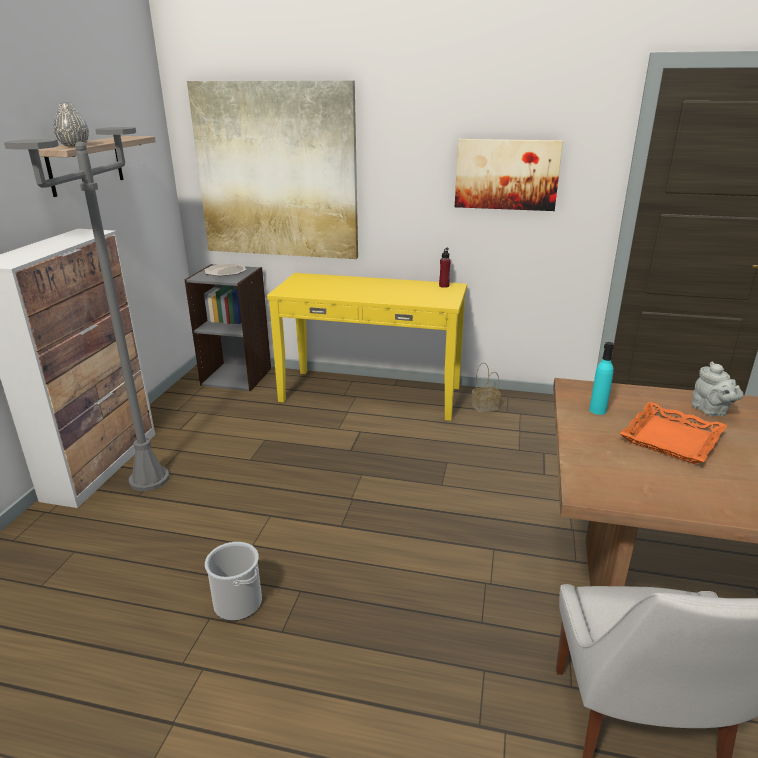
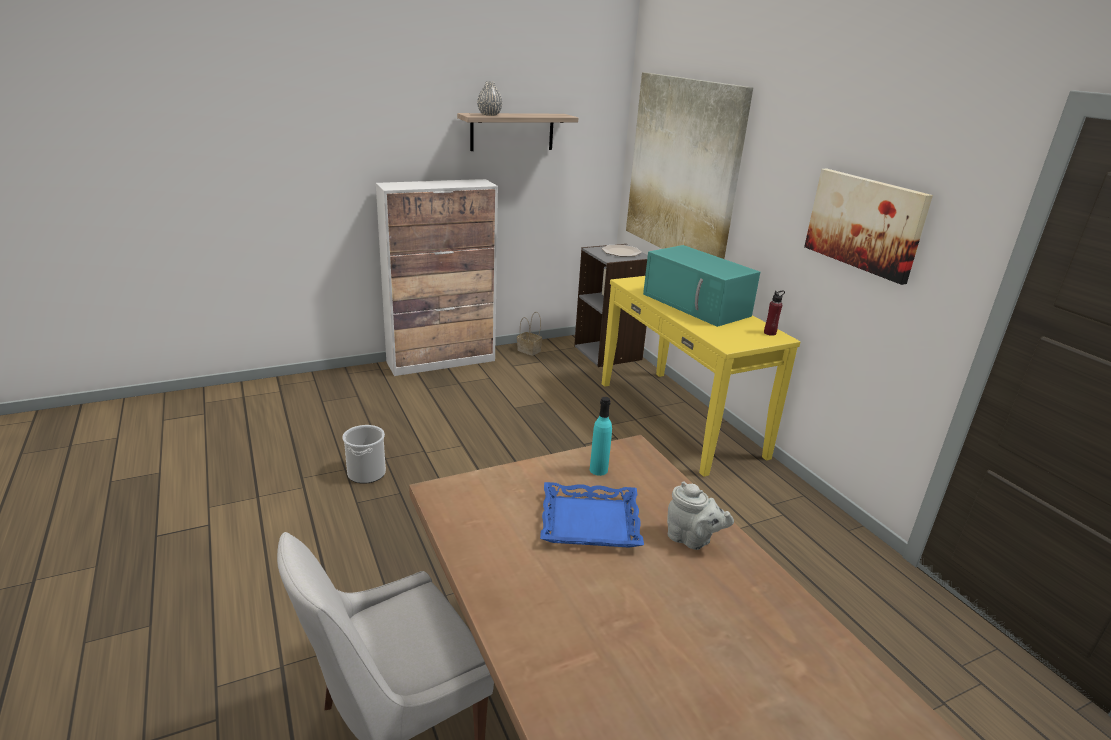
camera: 50 degrees right, 0 degrees up
(149, 480) = (446, 383): grey floor lamp -> none
(367, 287) = (697, 305): none -> turquoise microwave
(485, 406) = (760, 488): basket -> basket (529, 350)
(670, 438) = (590, 521): orange tray -> blue tray
(711, 411) = (692, 540): grey teapot -> grey teapot turned 90 degrees counterclockwise

